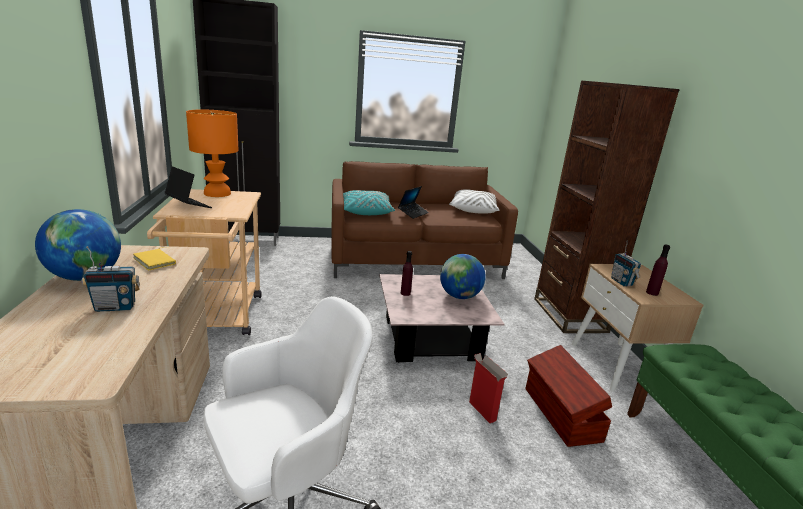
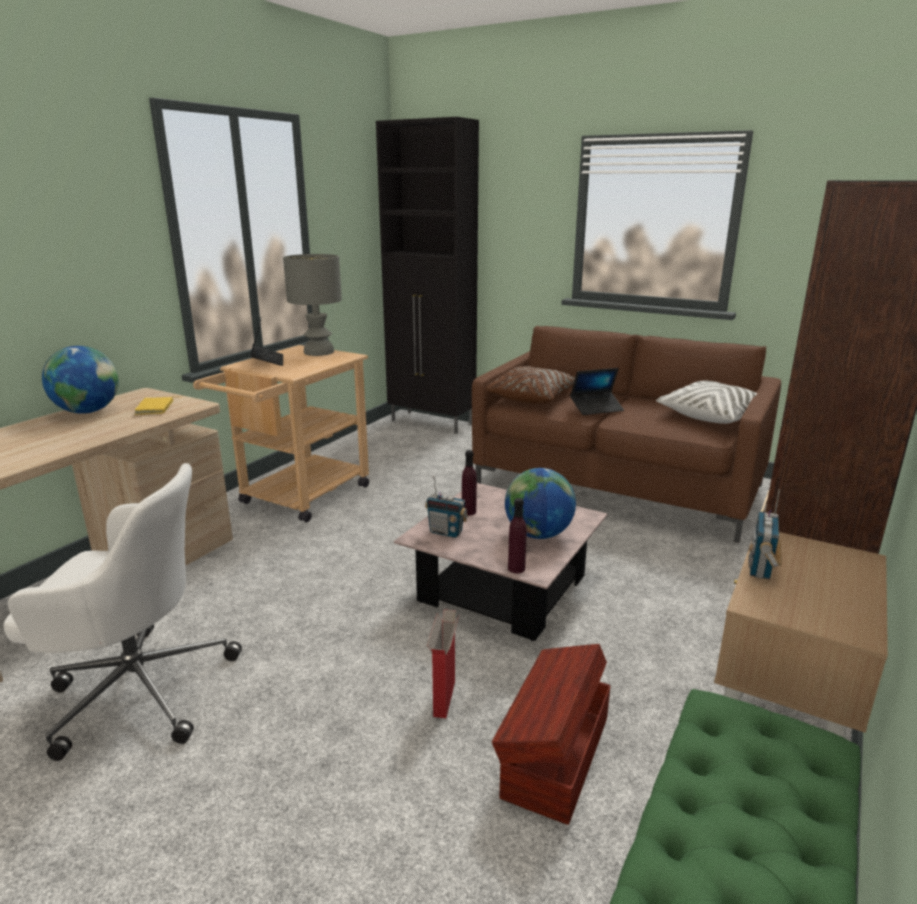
camera: 40 degrees right, 0 degrees up
(115, 307) = (59, 438): radio -> radio (446, 532)
(216, 193) = (318, 352): orange table lamp -> grey table lamp
(365, 211) = (531, 397): turquoise pillow -> brown pillow
(652, 293) = (795, 601): purple bottle -> purple bottle (516, 568)

